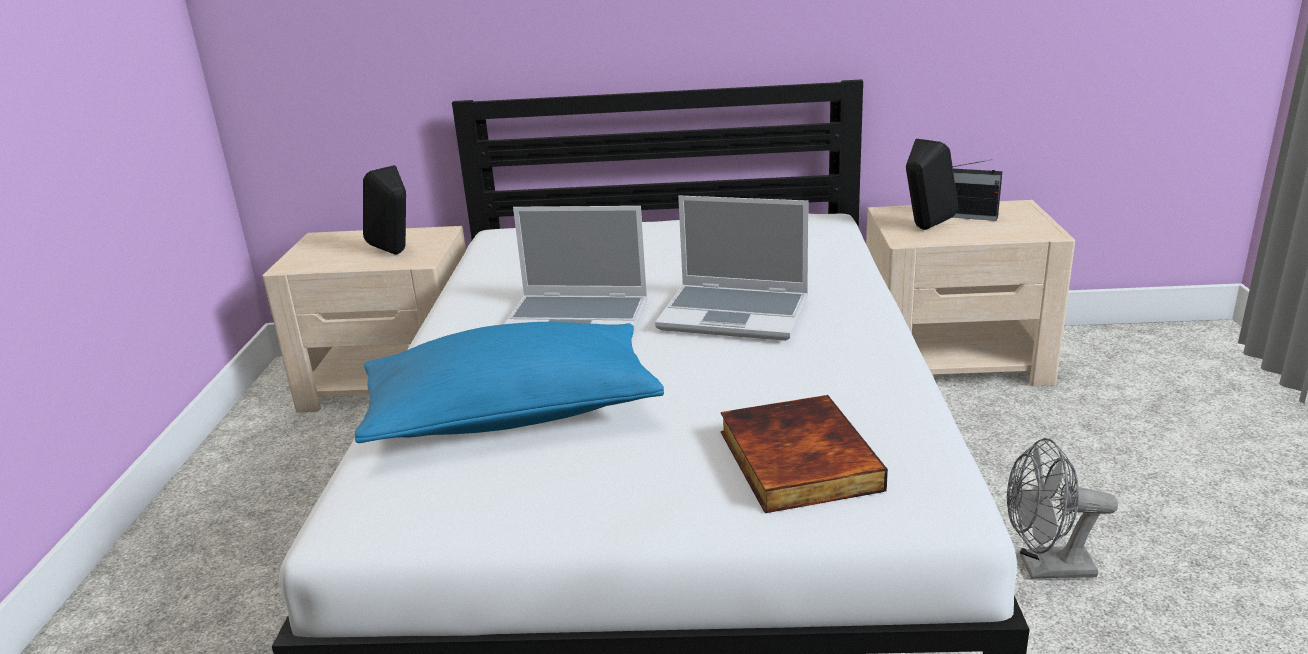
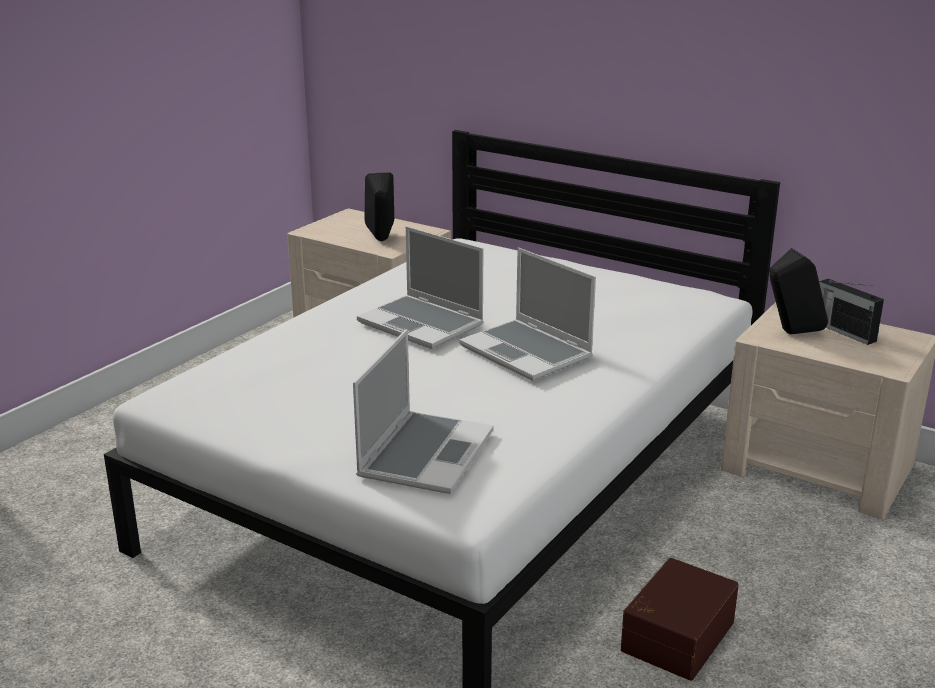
camera: 30 degrees right, 0 degrees up
(512, 415) = (309, 370): blue pillow -> none
(795, 460) = (425, 453): book -> laptop
(1045, 568) = (675, 635): grey fan -> brown storage box

